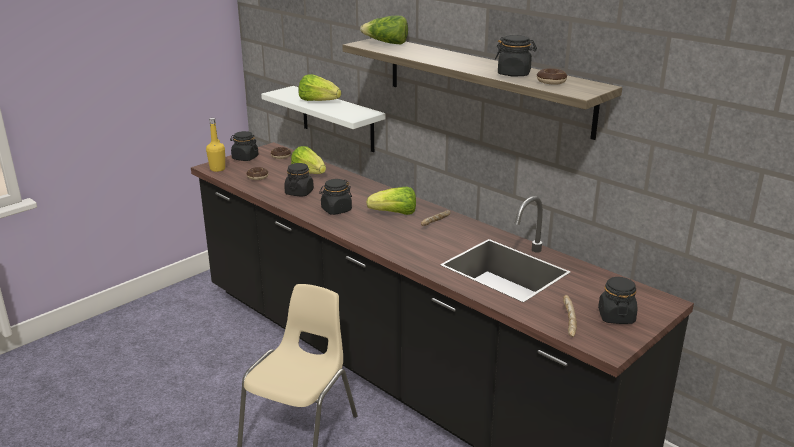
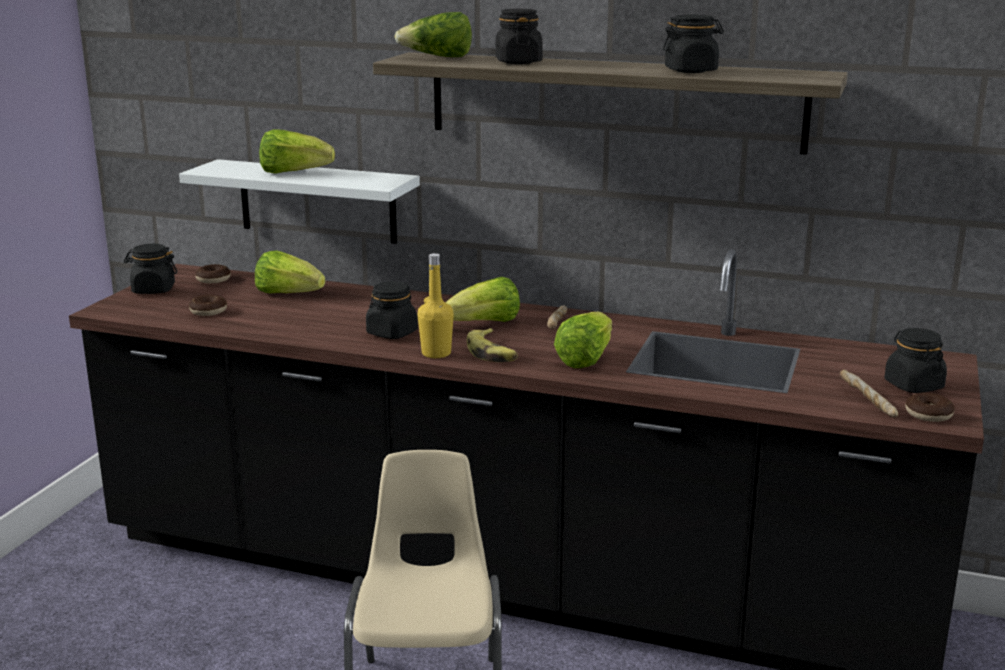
camera: 25 degrees left, 5 degrees down
(217, 169) = (123, 311): yellow bottle -> yellow bottle (436, 353)
(299, 192) = (304, 320): black jar -> black jar (518, 62)
(376, 235) = (492, 353): none -> banana
(425, 250) = (585, 359): none -> lettuce
(551, 81) = (755, 73): donut -> donut (928, 415)

